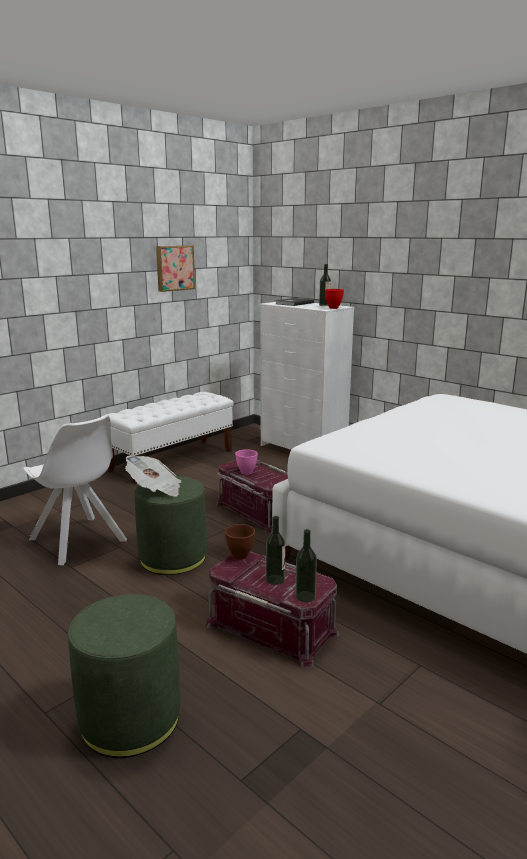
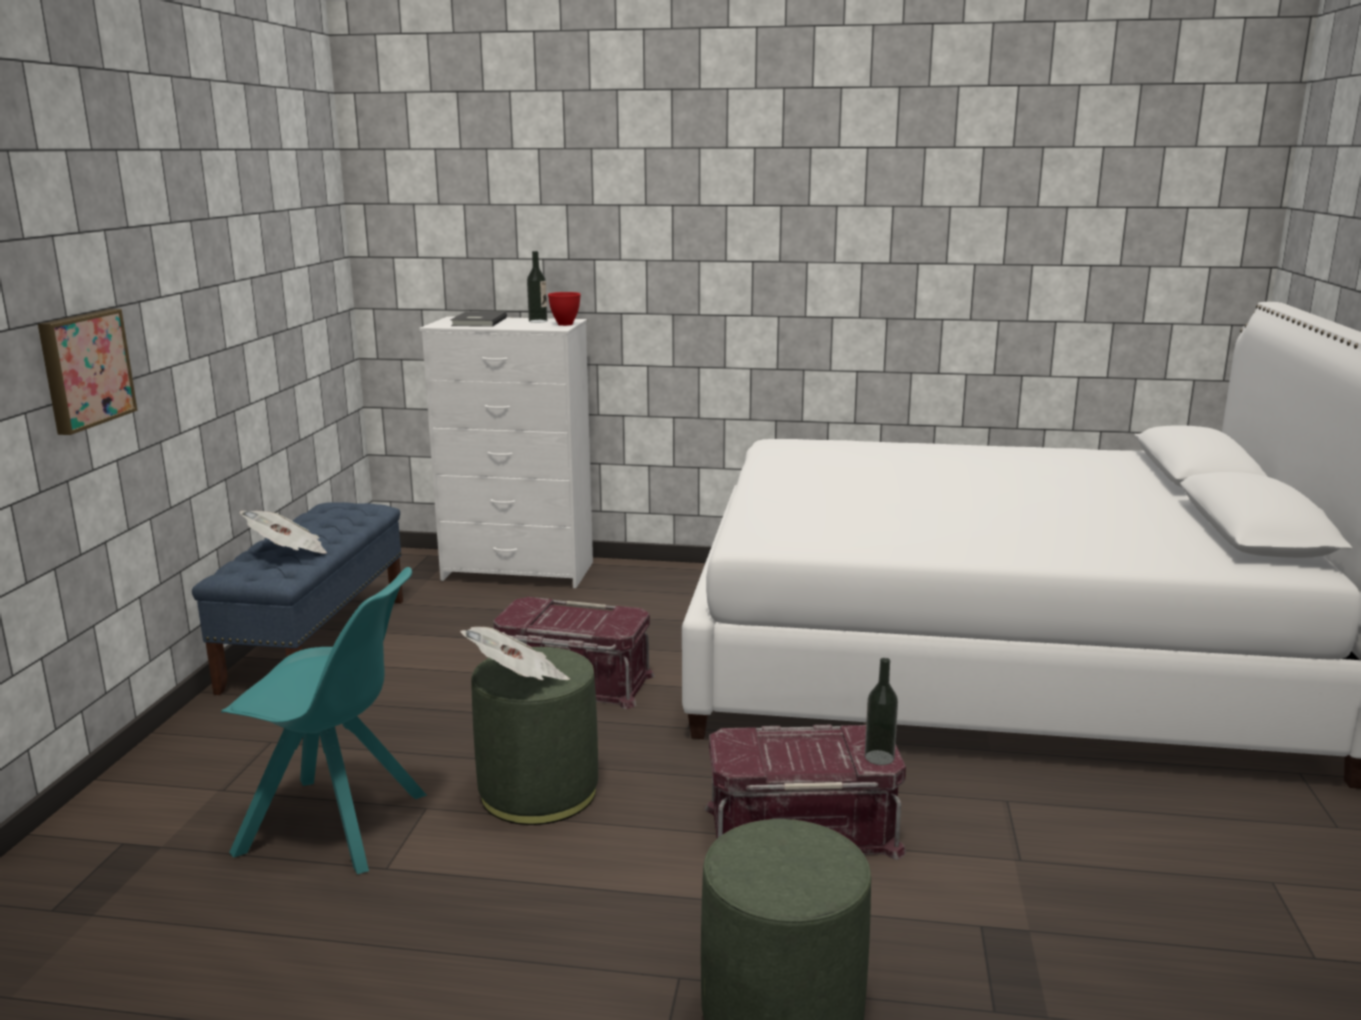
camera: 35 degrees left, 0 degrees up
(79, 541) = (337, 825): white chair -> turquoise chair
(153, 409) = (288, 552): none -> newspaper
(172, 460) = (317, 643): white bench -> blue bench
(174, 268) = (257, 274): picture -> picture (84, 369)
(241, 556) = (729, 738): brown bowl -> none
(246, 472) = (553, 621): pink bowl -> none
(275, 579) = (810, 752): bottle -> none

